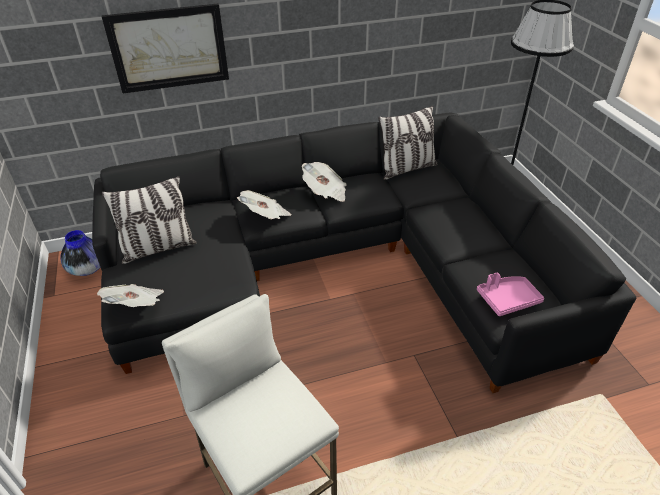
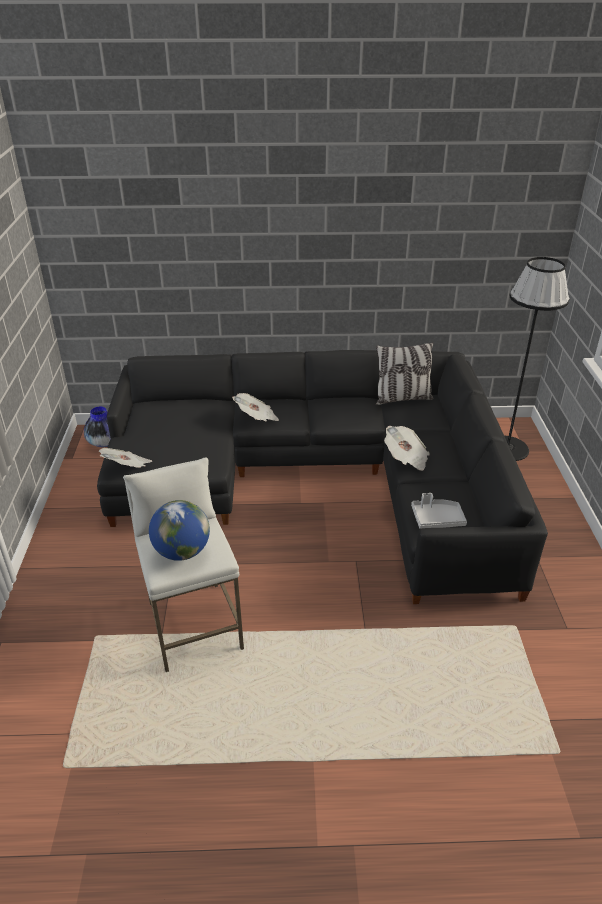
camera: 15 degrees right, 5 degrees down
(158, 248) = (158, 429): pillow -> none
(169, 48) = (200, 264): picture -> none
(261, 423) = (182, 552): none -> globe
(325, 192) = (317, 407): newspaper -> newspaper (406, 458)
(507, 299) = (437, 519): pink tray -> grey tray

